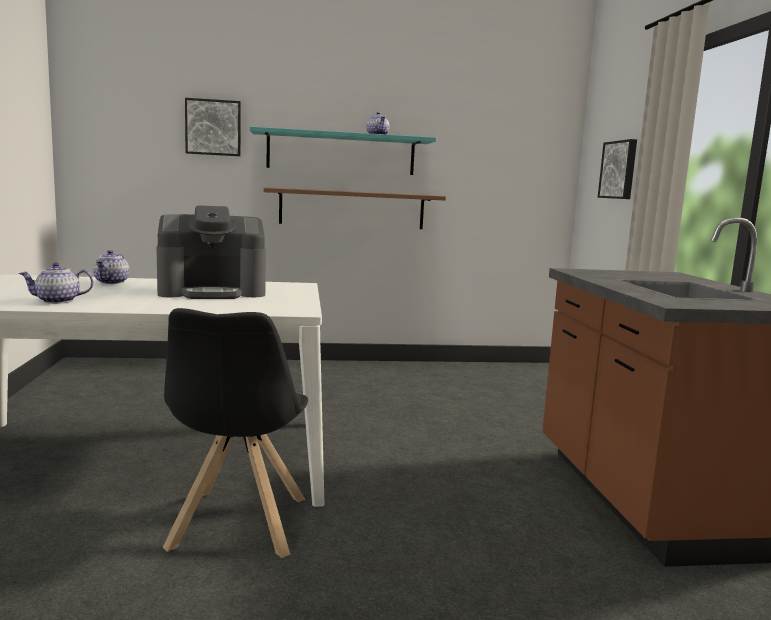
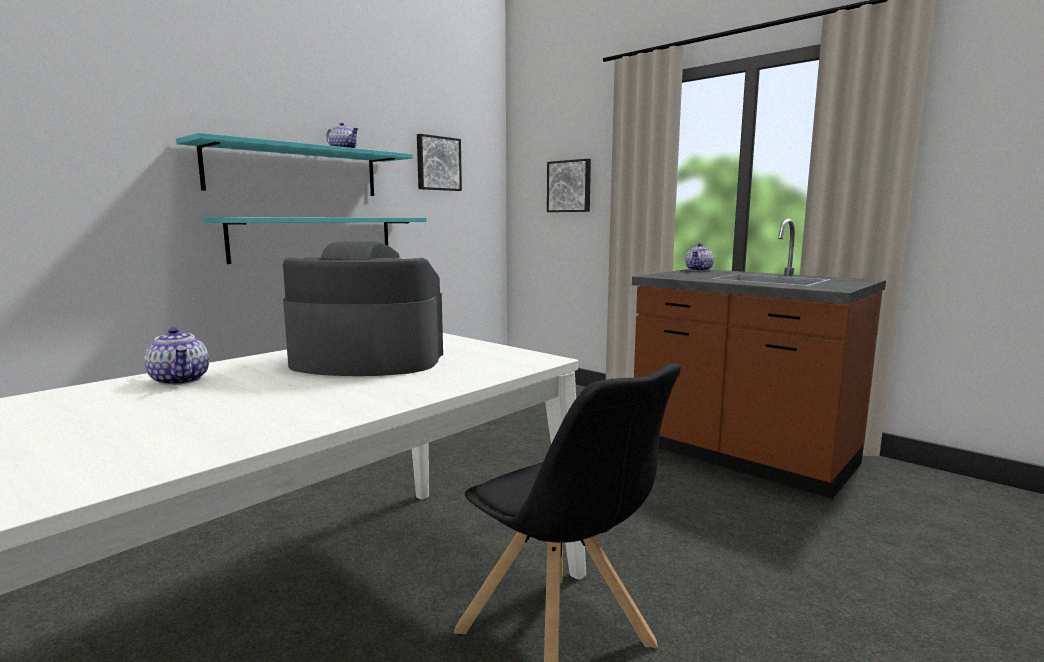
camera: 40 degrees left, 0 degrees up
(57, 301) = (226, 428): teapot -> teapot (699, 270)
(213, 127) = (112, 132): picture -> picture (438, 163)
(213, 291) = (366, 360): coffee machine -> coffee machine turned 120 degrees counterclockwise
(352, 209) = (314, 238): brown shelf -> turquoise shelf

